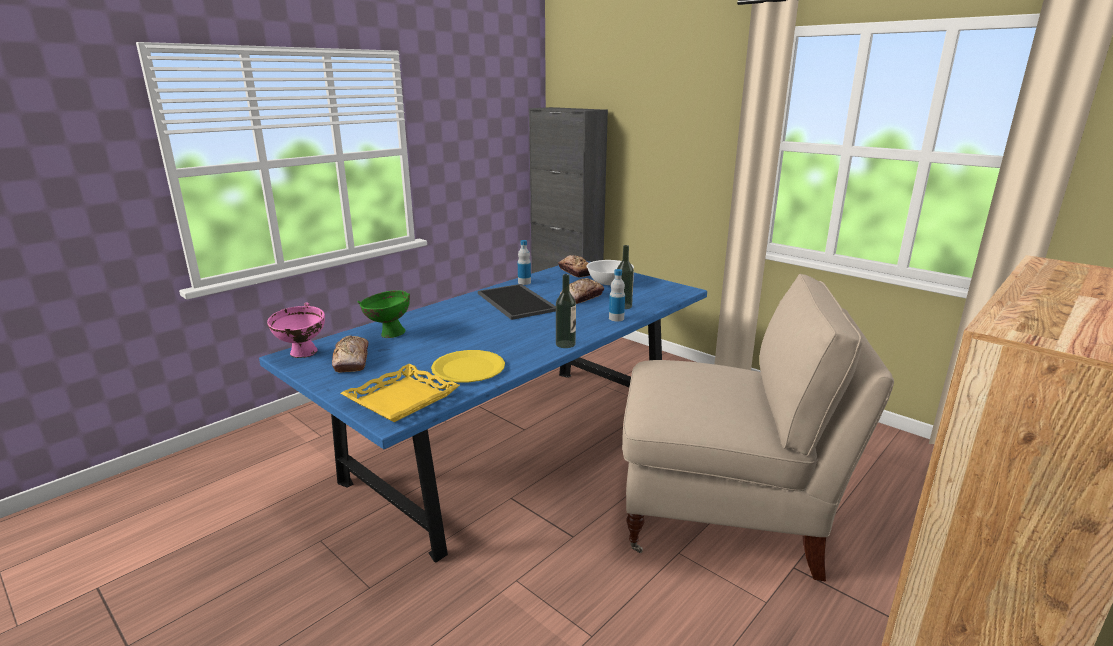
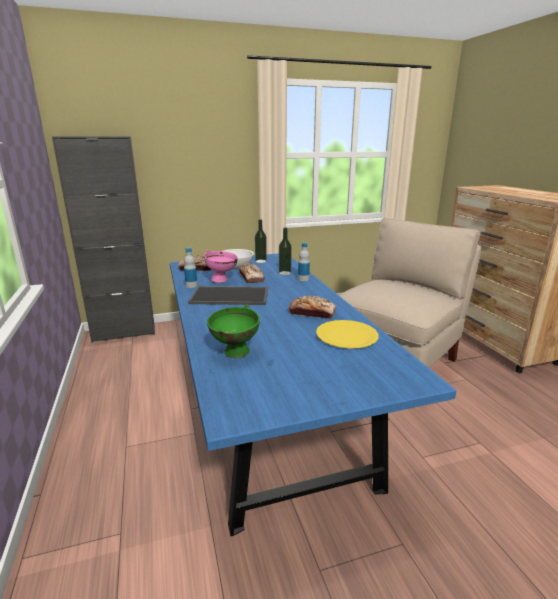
camera: 60 degrees left, 0 degrees up
(302, 355) = (236, 408): pink bowl -> pink bowl (222, 281)
(352, 360) = (282, 381): bread -> bread (312, 313)
(402, 399) = (388, 370): yellow tray -> none
(565, 344) = (331, 300): bottle -> bottle (261, 261)

